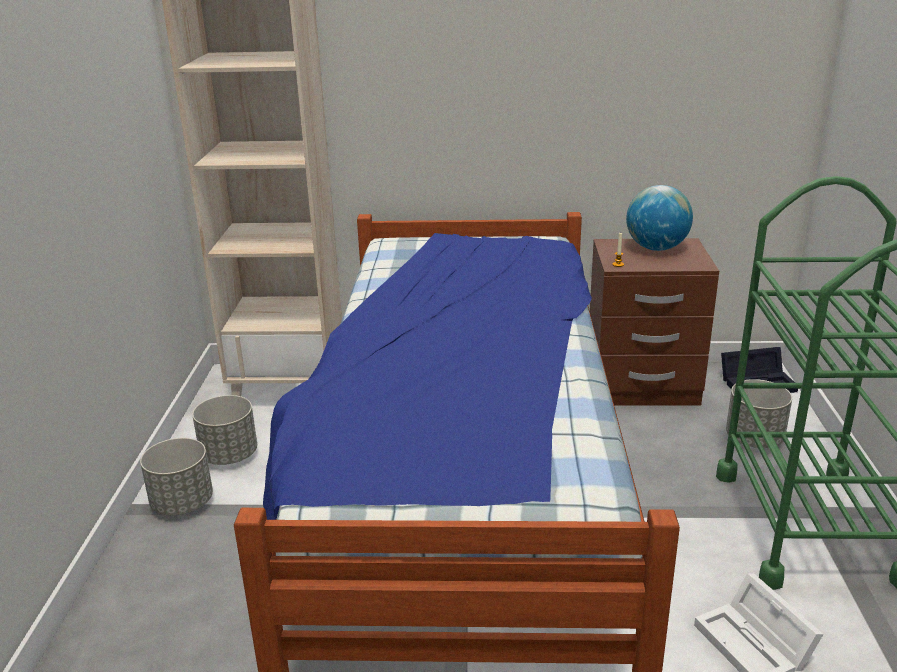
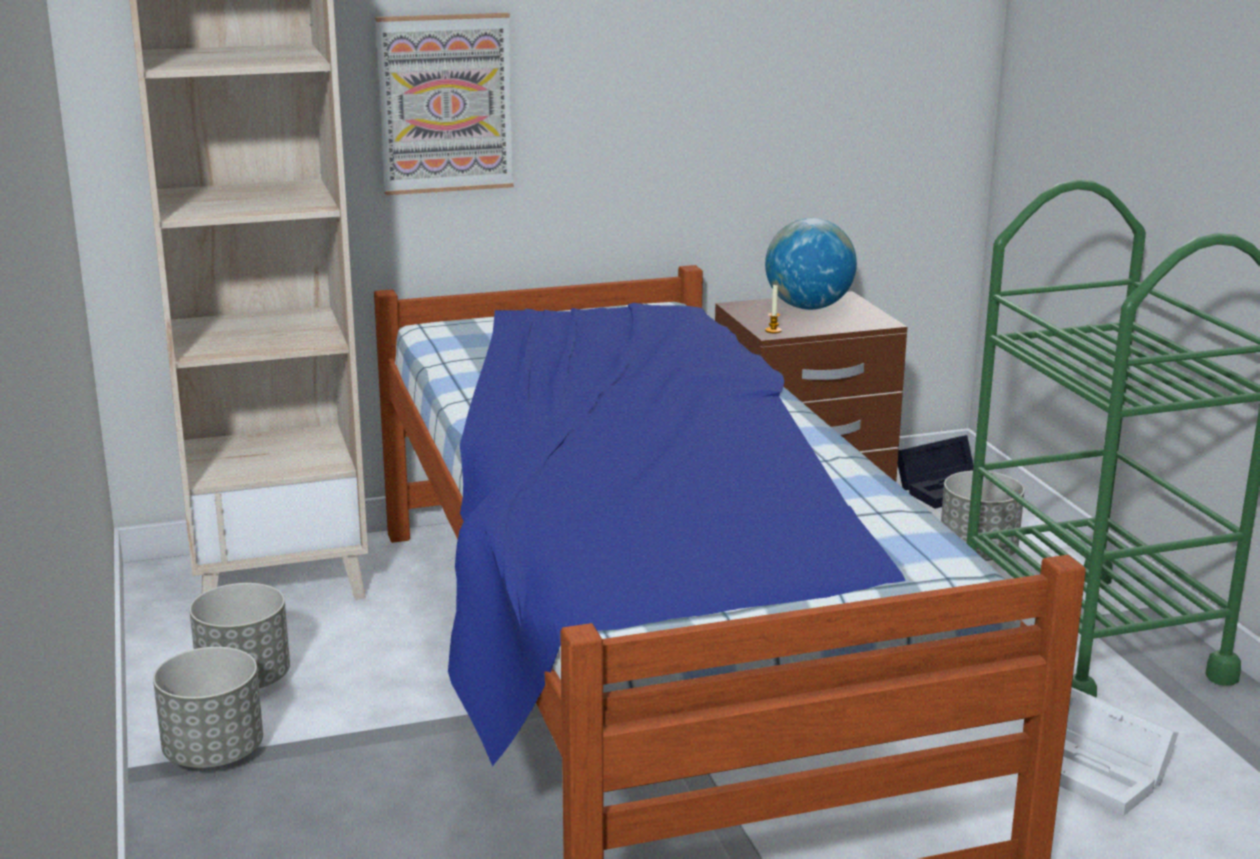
camera: 20 degrees left, 5 degrees down
(406, 93) = (445, 103): none -> picture

